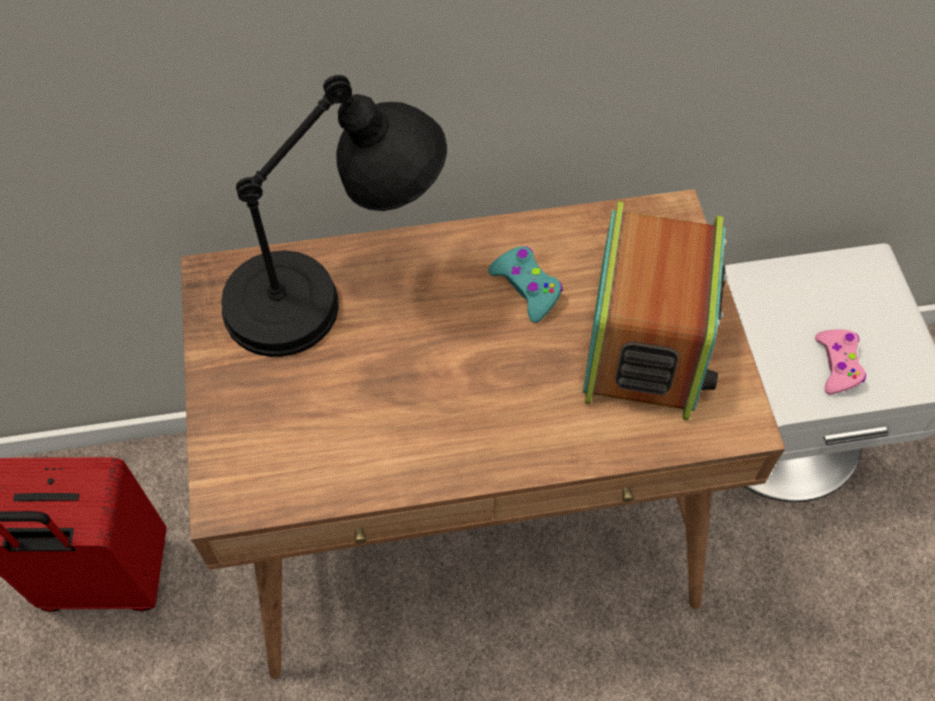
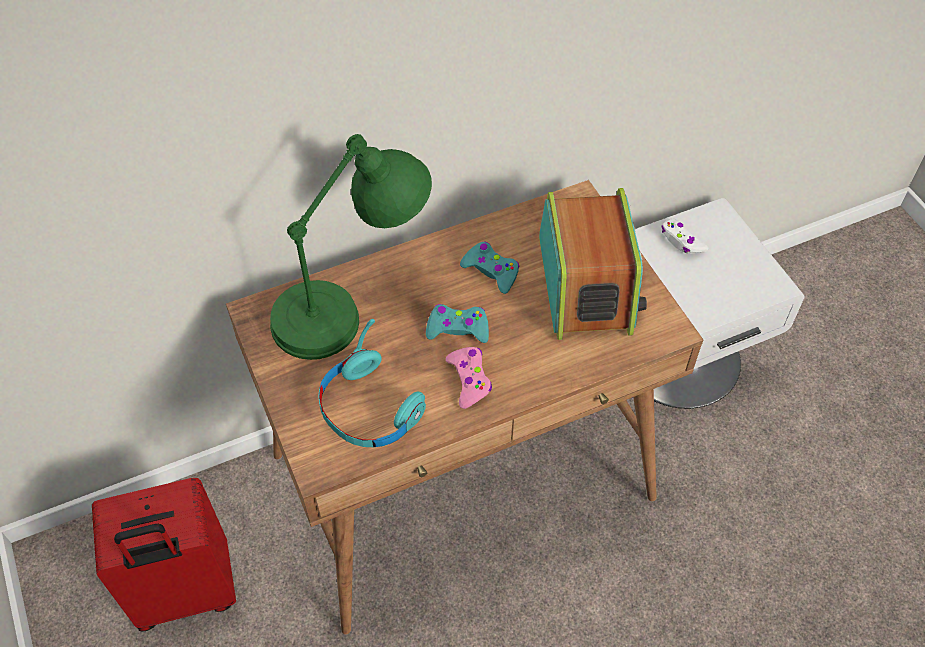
camera: 15 degrees left, 5 degrees down
(311, 439) = (369, 409): none -> turquoise headphones
(334, 294) = (351, 305): black table lamp -> green table lamp
(458, 356) = (457, 328): none -> turquoise game controller
(812, 291) = (681, 241): none -> white game controller
(837, 365) = (714, 289): pink game controller -> pink game controller (469, 380)

